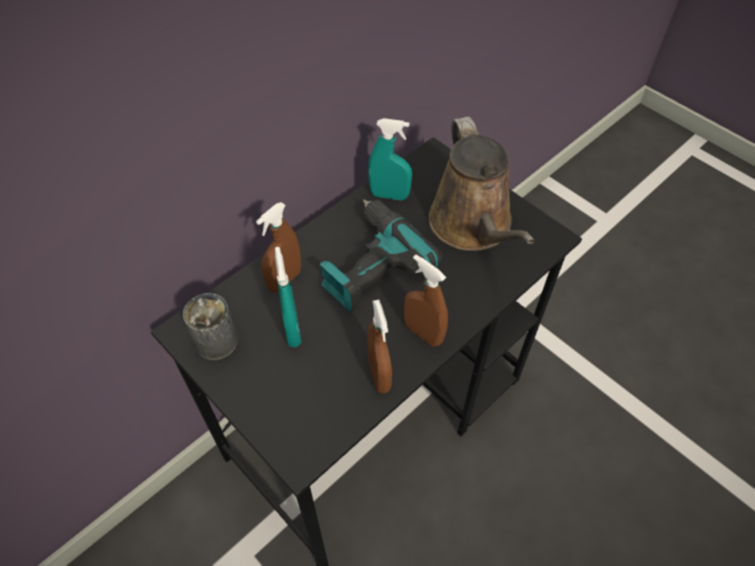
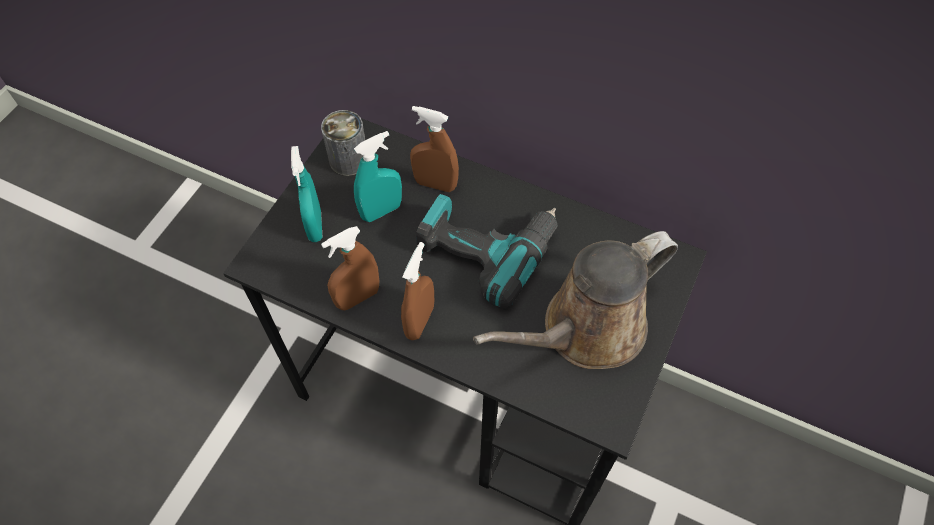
camera: 70 degrees right, 5 degrees up
(389, 195) = (589, 235): turquoise spray bottle -> turquoise spray bottle (315, 226)

